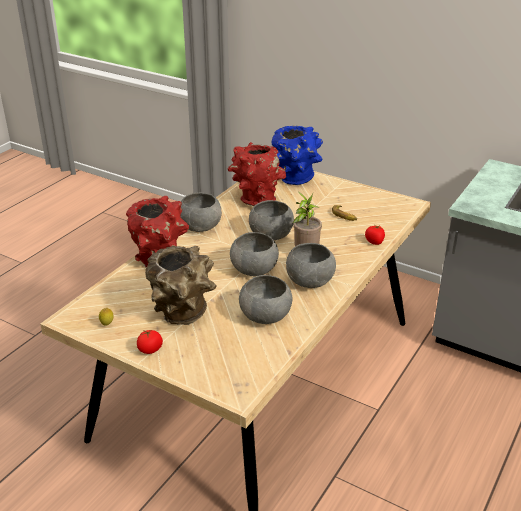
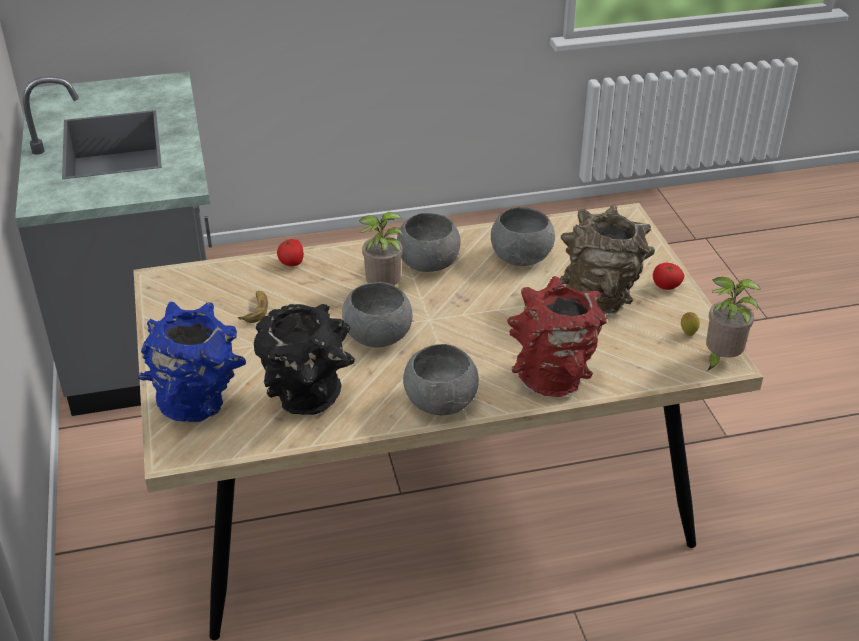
camera: 135 degrees left, 5 degrees up
(74, 319) = (720, 359): none -> potted plant
(253, 269) = (463, 306): grey bowl -> none
(255, 200) = (308, 402): red vase -> black vase

